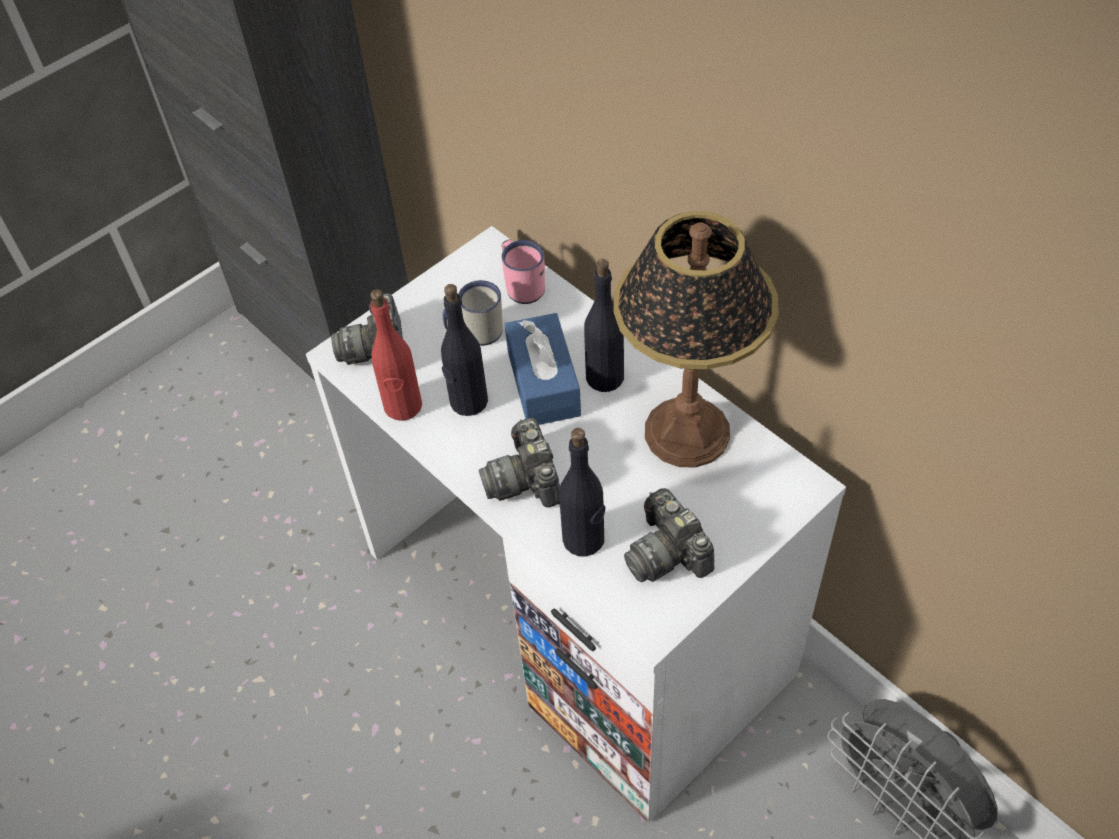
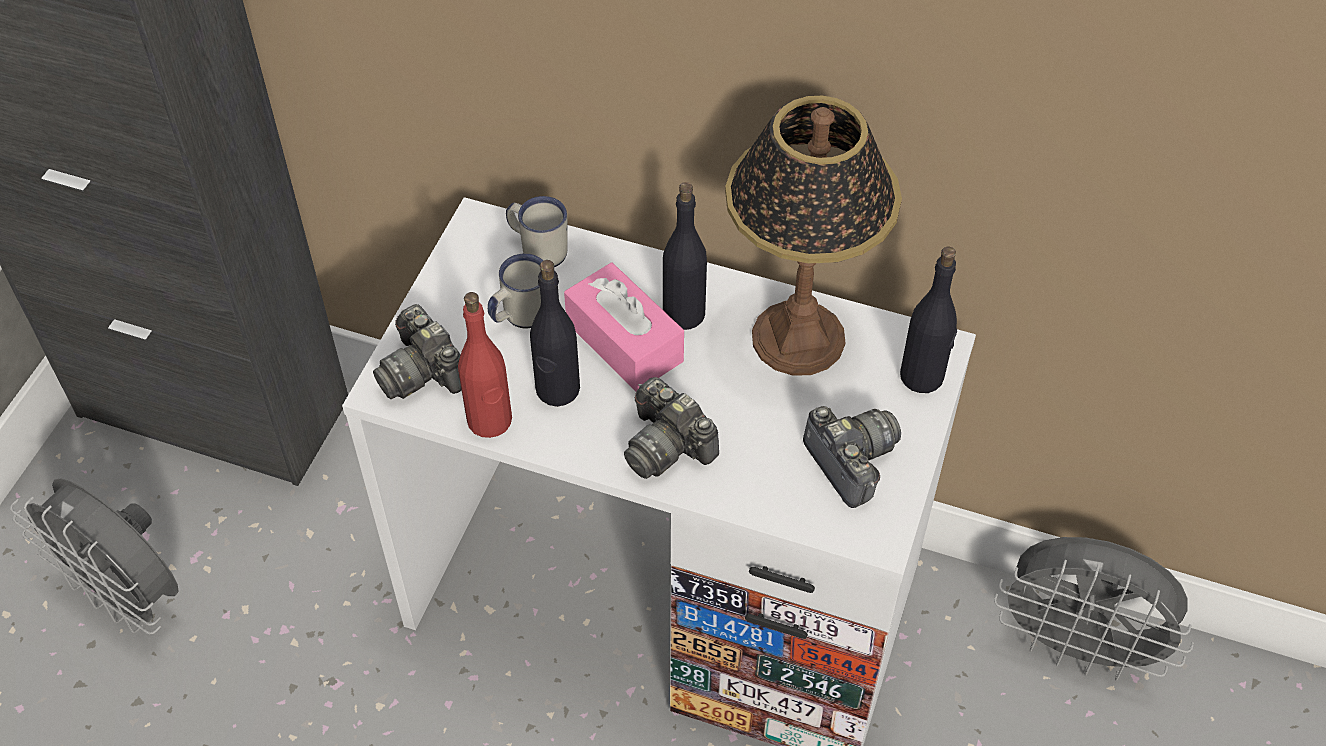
camera: 30 degrees left, 0 degrees up
(201, 452) = (128, 596): none -> grey fan
(522, 285) = (538, 249): pink mug -> white mug
(543, 383) = (624, 342): blue tissue box -> pink tissue box
(584, 539) = (762, 481): black bottle -> black bottle (922, 376)
(667, 553) = (850, 462): camera -> camera turned 150 degrees counterclockwise

